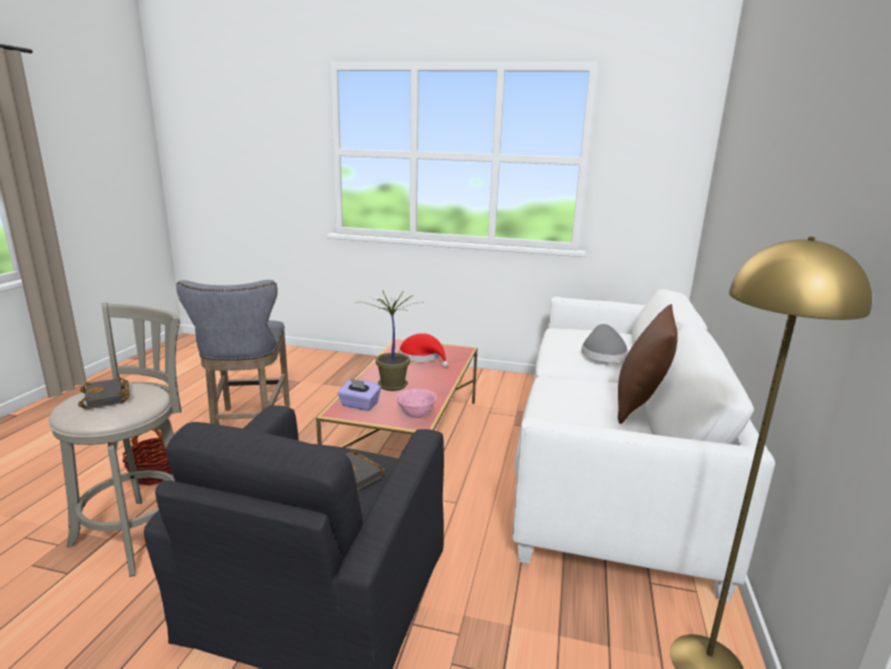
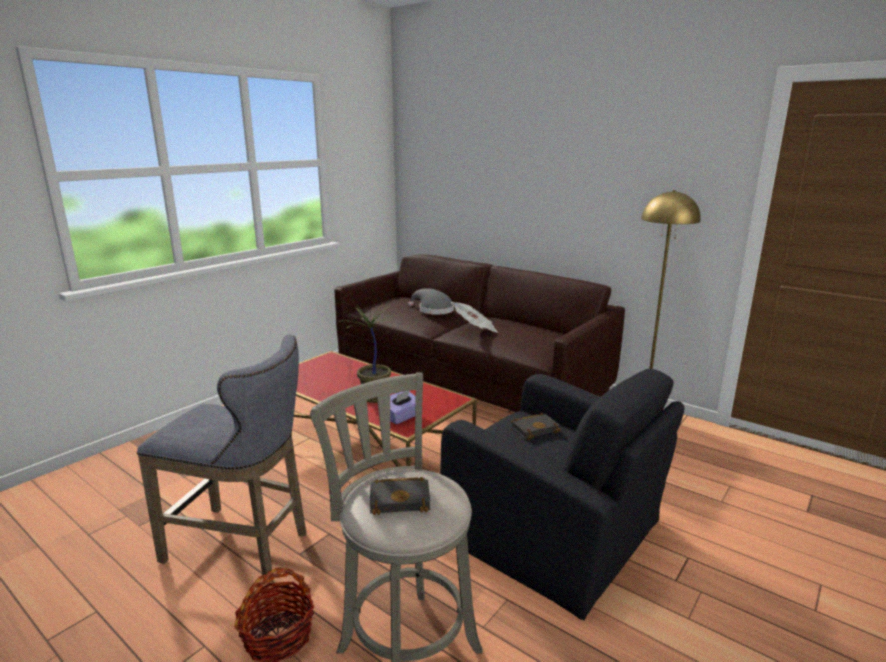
camera: 65 degrees left, 0 degrees up
(415, 415) = (441, 398): pink bowl -> none
(422, 357) = (325, 374): red hat -> none
(570, 383) = (475, 329): none -> newspaper
(608, 463) = (469, 383): white sofa -> brown sofa
(639, 405) = (519, 322): brown pillow -> none

